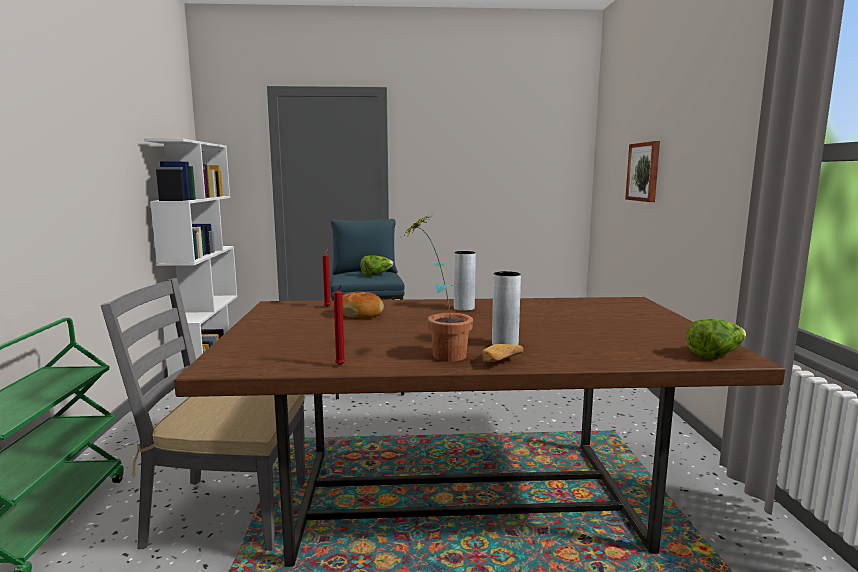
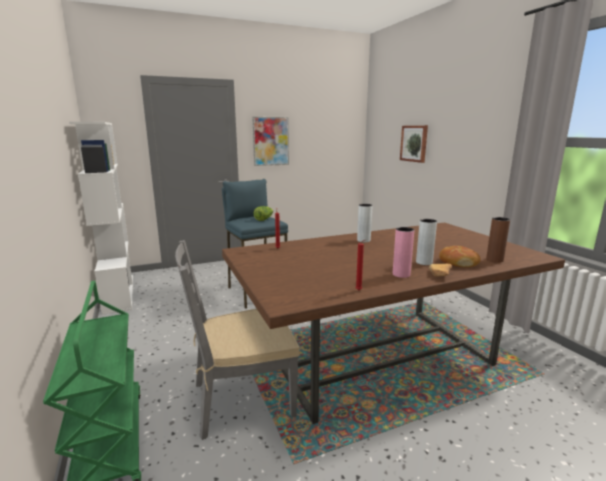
camera: 20 degrees left, 5 degrees up
(359, 314) = (307, 251): bread -> bread (457, 262)
(437, 171) = (270, 141): none -> picture
(439, 354) = (401, 274): potted plant -> pink vase
(636, 353) = (494, 260): none -> brown vase
(715, 354) = (528, 255): lettuce -> none

